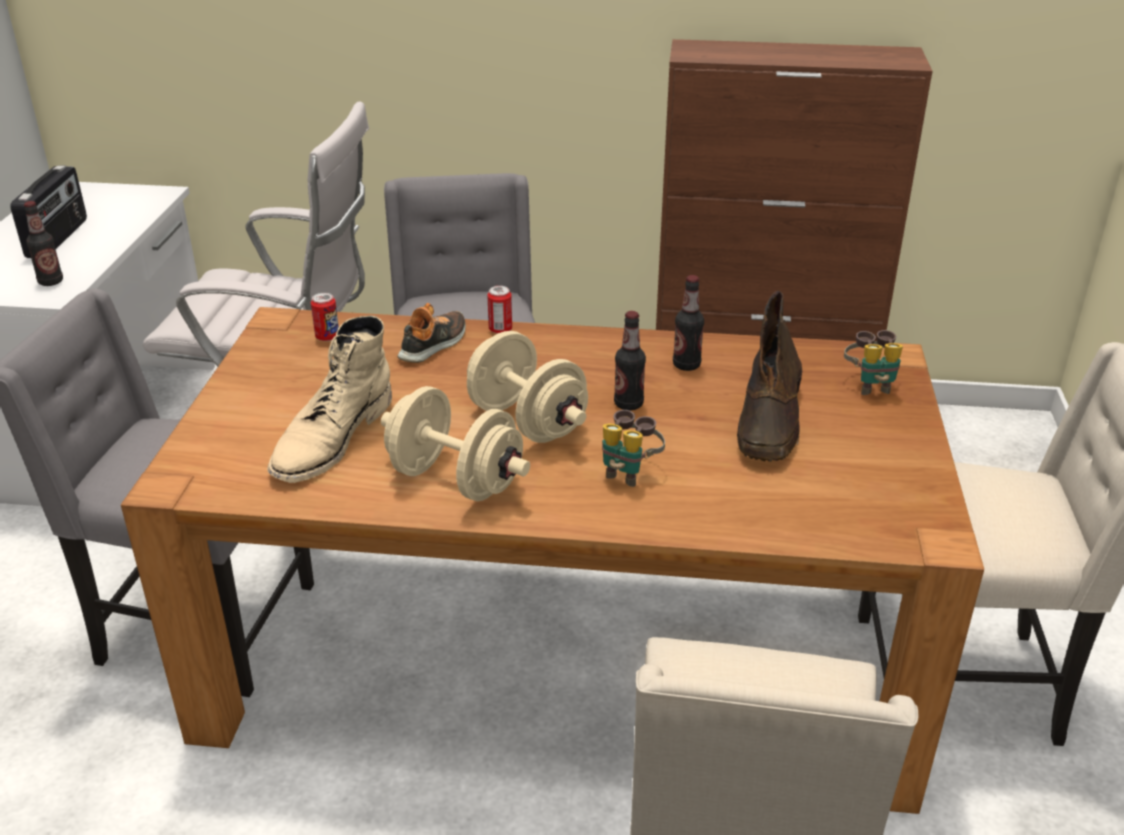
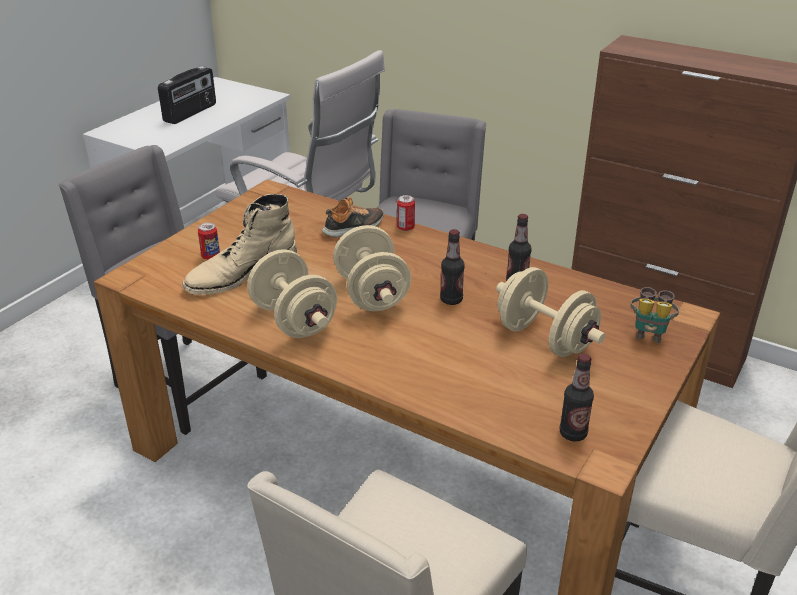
camera: 25 degrees right, 0 degrees up
(51, 282) = (166, 139): bottle -> bottle (573, 433)
(327, 337) = (291, 207): can -> can (211, 257)
(628, 472) = (411, 346): binoculars -> none
(769, 421) = (545, 339): brown boot -> beige dumbbell

